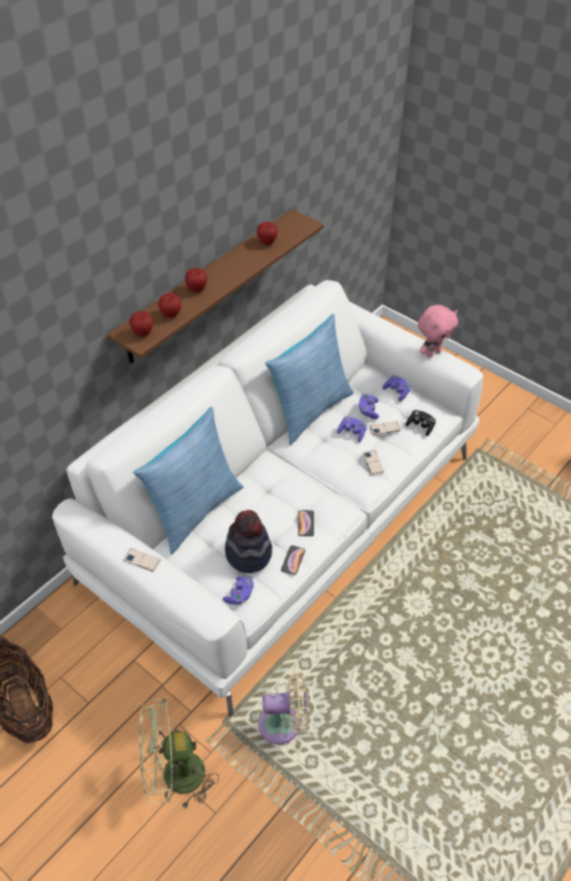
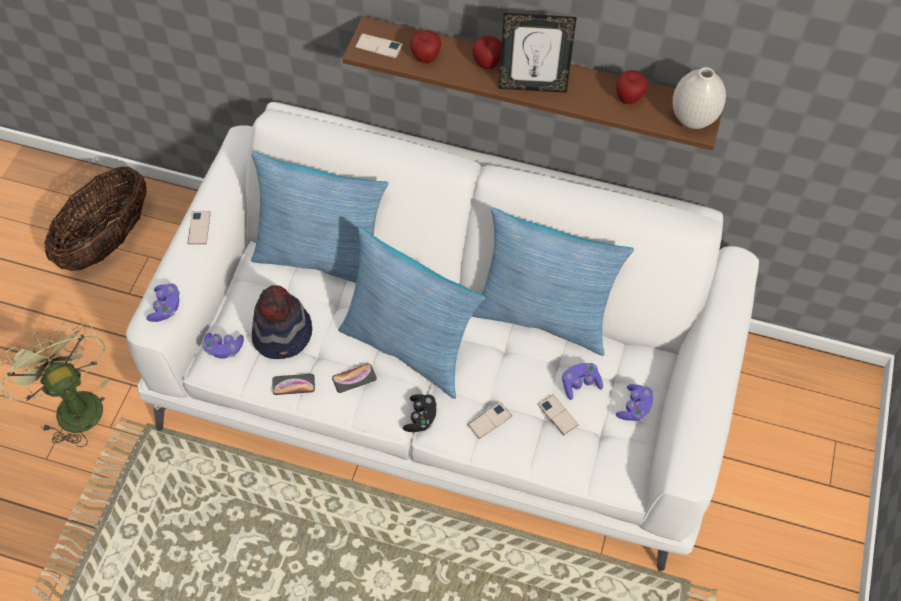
camera: 65 degrees right, 10 degrees up
(143, 333) = (379, 46): apple -> phone
(229, 276) = (532, 86): none -> picture frame
(284, 724) = (164, 486): beige fan -> none
(296, 485) = (409, 346): none -> pillow
(300, 224) = (692, 120): none -> white vase
(352, 433) = (529, 378): purple game controller -> purple game controller (166, 308)
(420, 426) = (586, 459): black game controller -> black game controller (420, 418)
(432, 352) = (702, 418): pink plush toy -> none

